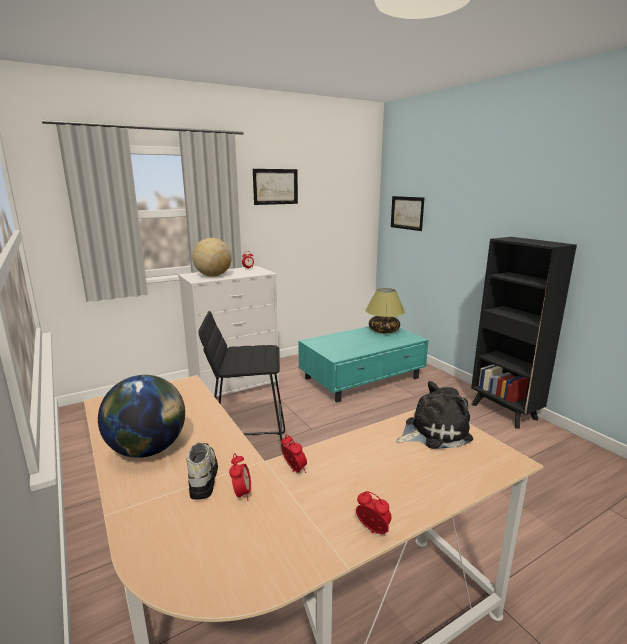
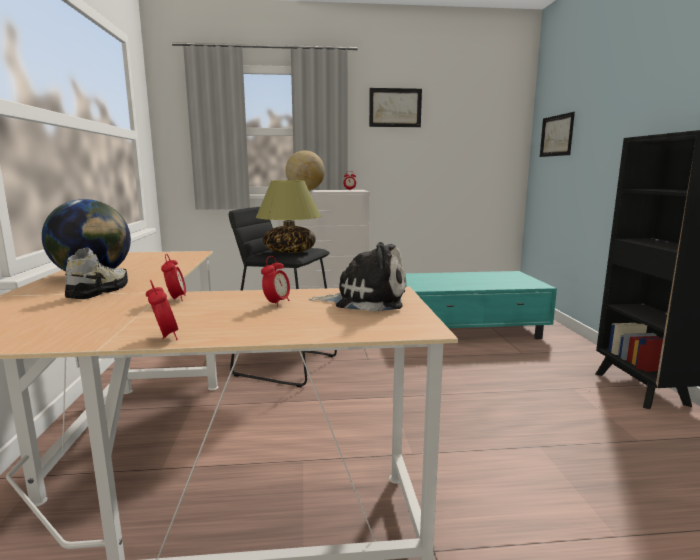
camera: 25 degrees right, 5 degrees down
(241, 494) = (107, 302): alarm clock -> alarm clock (276, 303)
(383, 331) = (505, 276): table lamp -> table lamp (289, 251)

